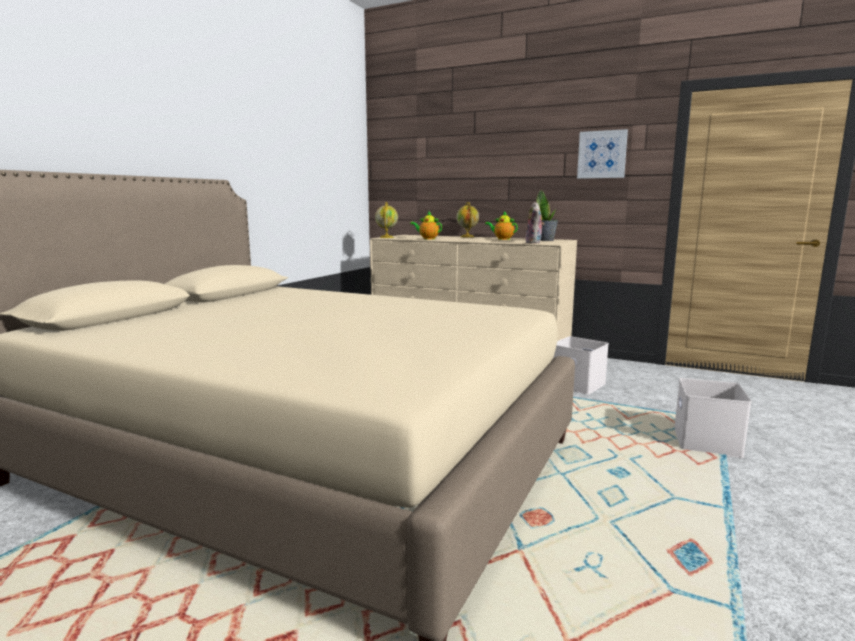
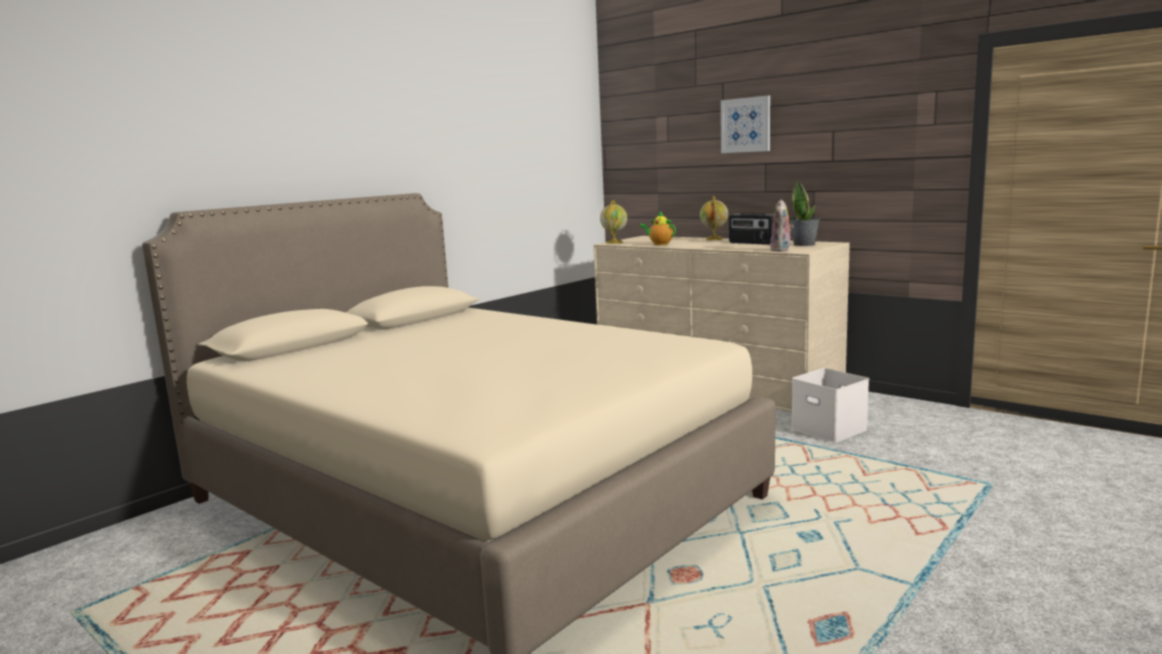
camera: 15 degrees right, 0 degrees up
(502, 239) = (751, 243): teapot -> radio
(602, 154) = (879, 132): picture -> picture (745, 125)
(708, 442) = (952, 510): white storage box -> none

